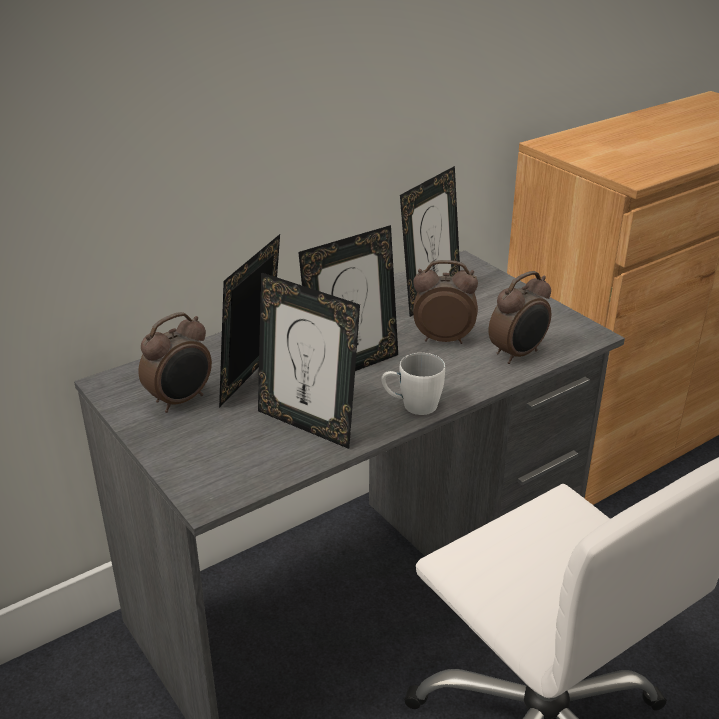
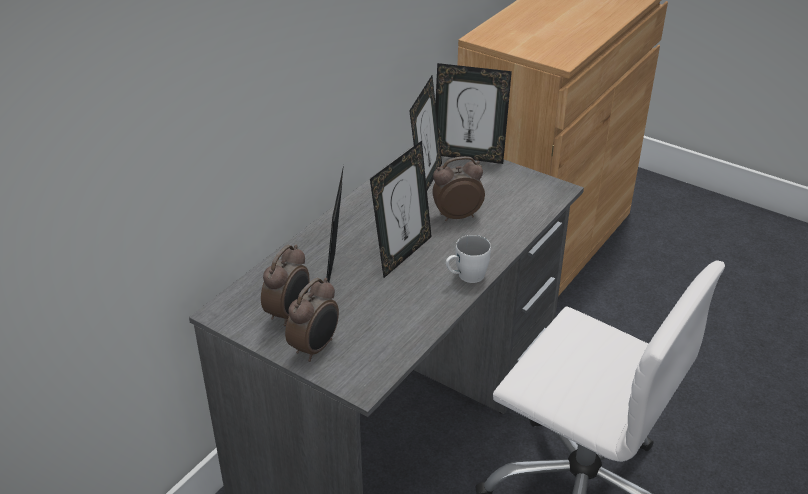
camera: 20 degrees left, 5 degrees up
(307, 424) = (399, 310): picture frame -> picture frame (468, 156)
(518, 354) = (517, 217): alarm clock -> alarm clock (316, 348)

